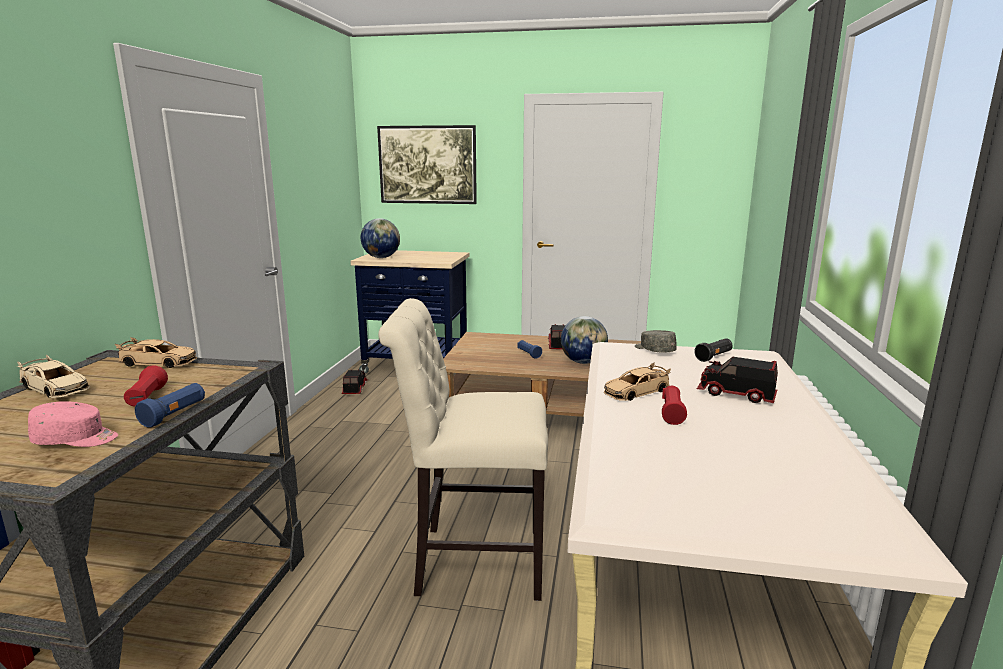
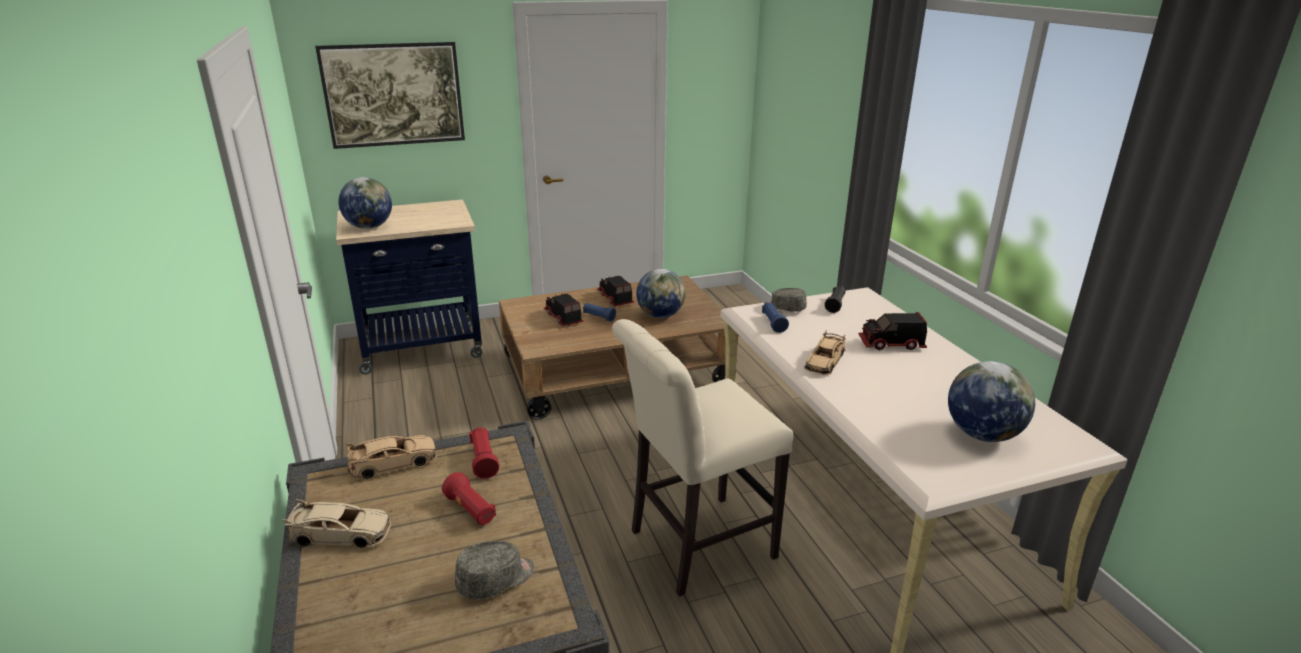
camera: 30 degrees left, 10 degrees up
(76, 440) = (496, 579): pink cap -> grey cap
(175, 414) = (540, 518): blue flashlight -> blue flashlight (773, 324)
(354, 389) = (377, 397): toy truck -> toy truck (562, 317)
(672, 413) = (872, 377): red flashlight -> red flashlight (483, 461)
(743, 490) = (982, 434): none -> globe

